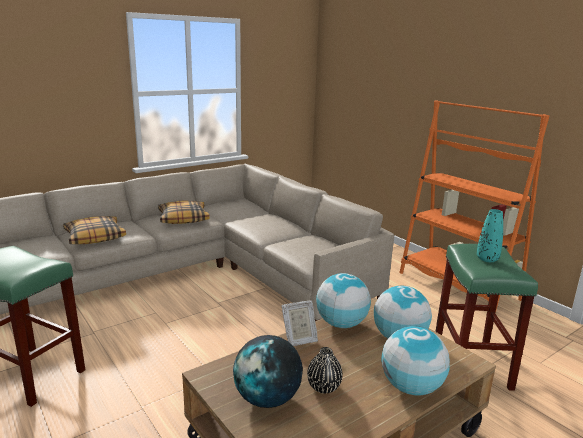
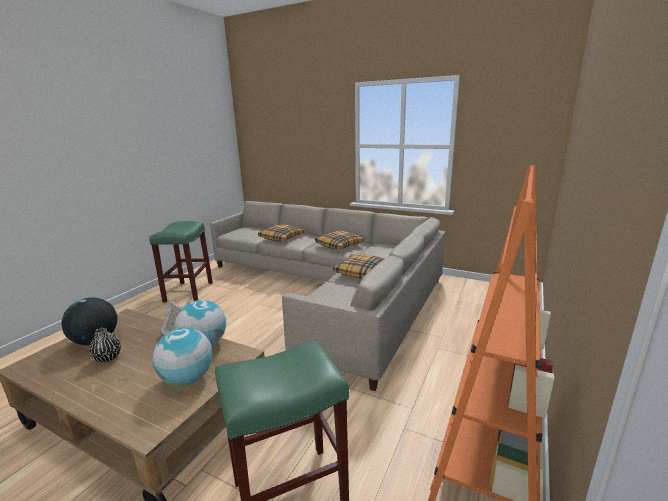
camera: 65 degrees right, 0 degrees up
(271, 227) = (362, 272): none -> pillow
(411, 387) = (105, 400): globe -> none
(487, 259) = (277, 368): turquoise vase -> none

